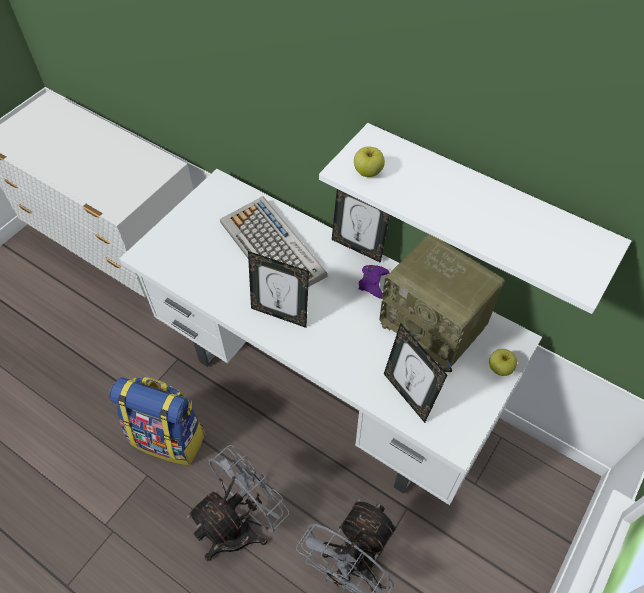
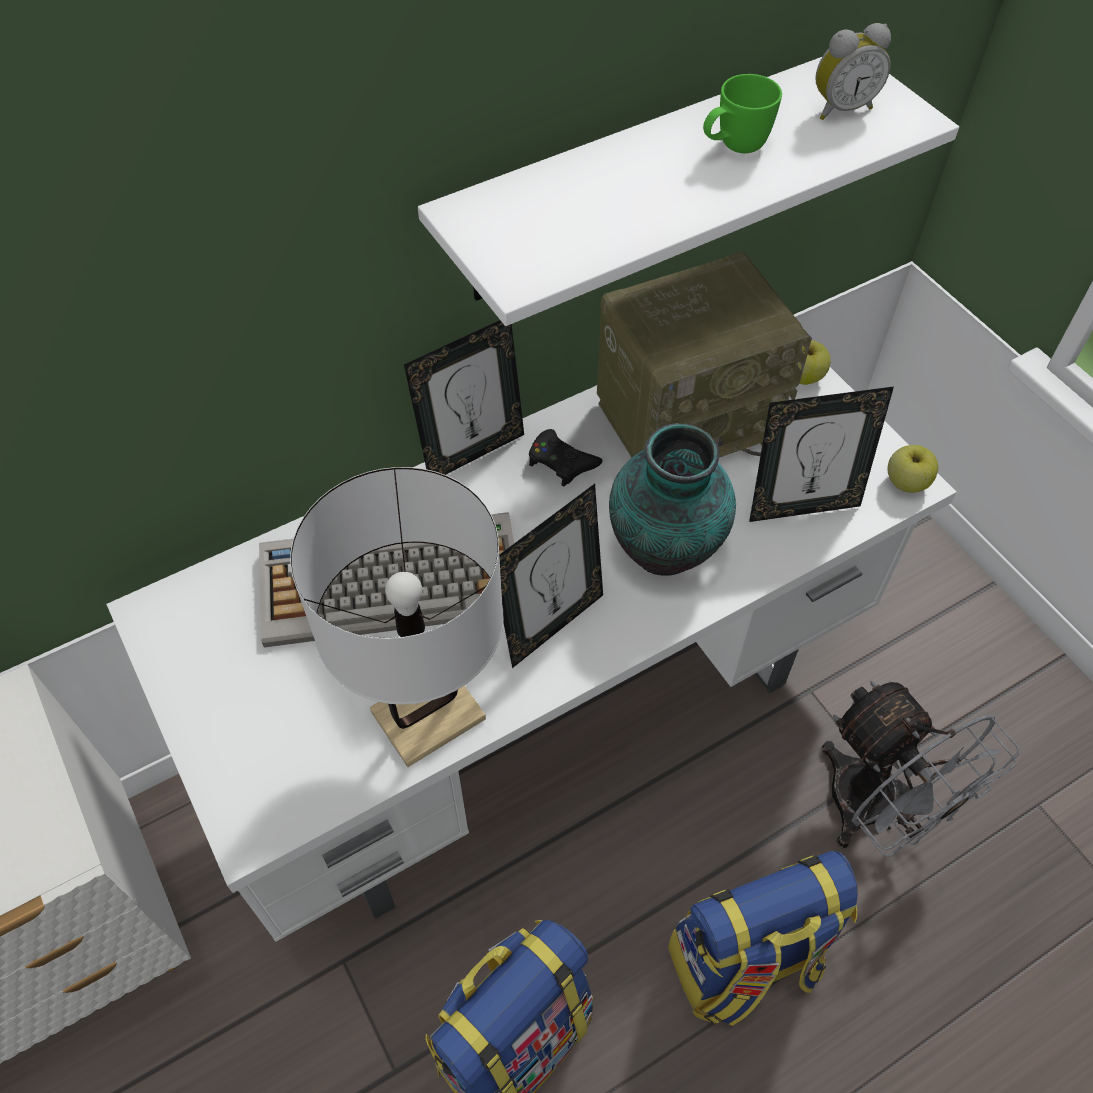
camera: 65 degrees left, 0 degrees up
(214, 288) = (428, 716): none -> white table lamp
(241, 525) = (744, 962): grey fan -> backpack
(345, 344) = (667, 550): none -> vase
(368, 172) = (546, 248): apple -> apple (906, 482)
(373, 283) = (561, 462): purple game controller -> black game controller
(492, 215) = (733, 148): none -> green mug
(564, 250) = (840, 108): none -> alarm clock

